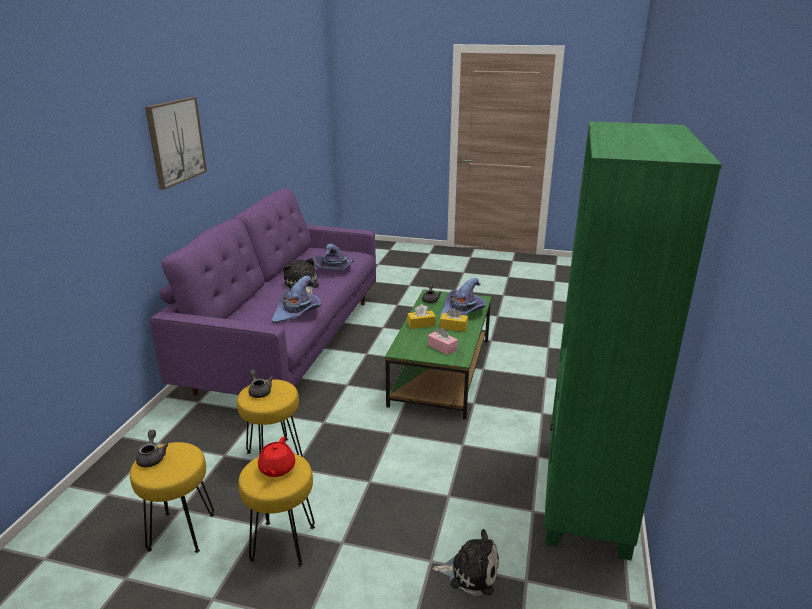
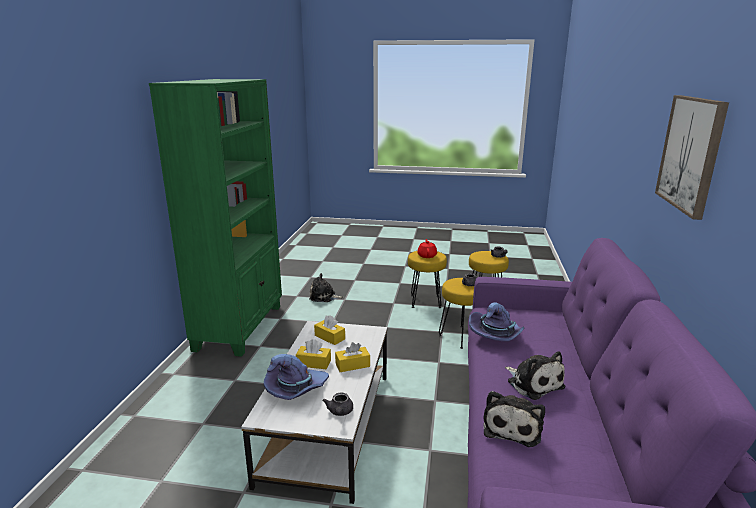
camera: 175 degrees right, 5 degrees down
(335, 269) = (512, 427): purple hat -> plush toy
(441, 371) = (328, 425): green coffee table -> white coffee table
(442, 347) = (329, 337): pink tissue box -> yellow tissue box

